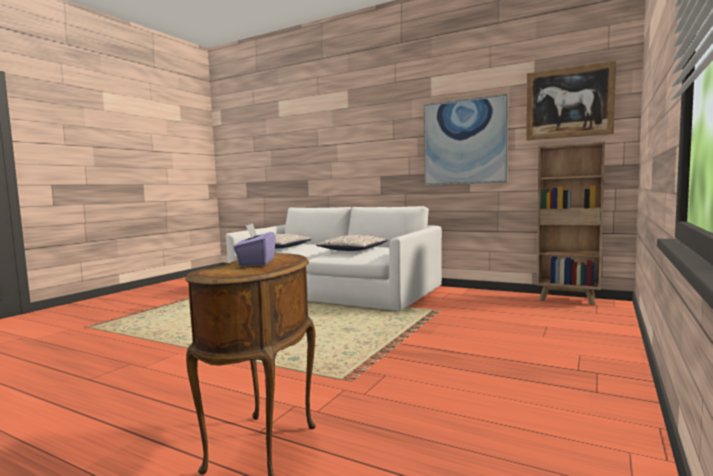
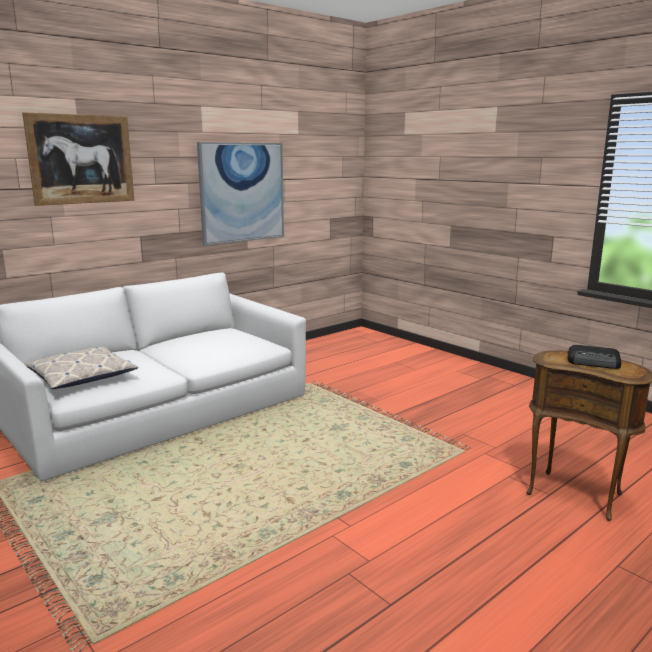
camera: 70 degrees left, 10 degrees up
(256, 263) = (594, 362): purple tissue box -> radio
(353, 249) = (201, 345): pillow -> none
(568, 102) = (324, 159): picture -> picture (81, 159)
(568, 299) = (337, 338): brown bookcase -> none

